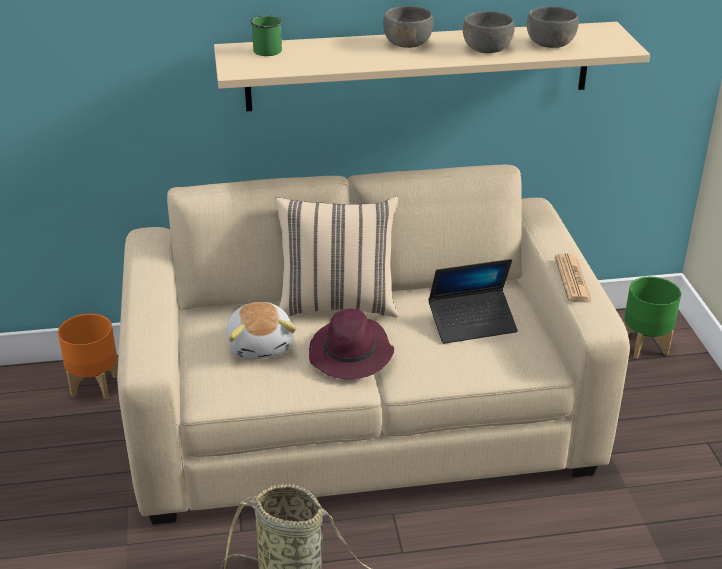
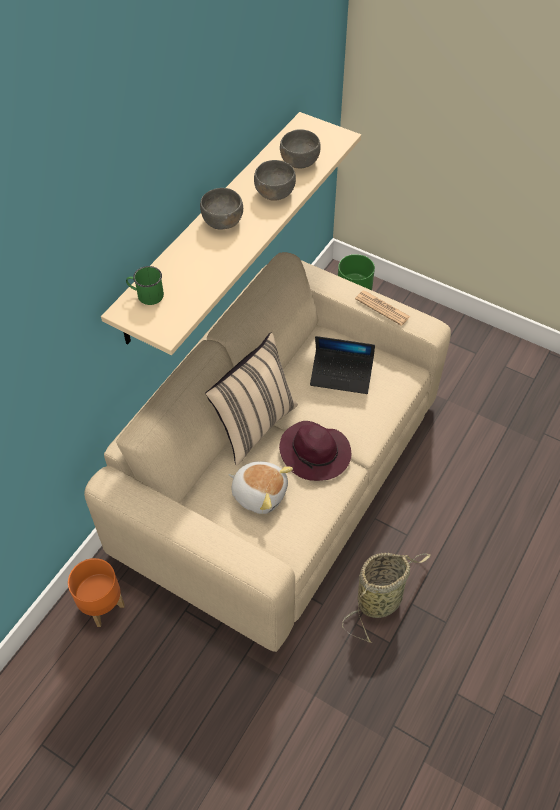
camera: 50 degrees left, 20 degrees up
(472, 323) = (341, 375): laptop -> laptop turned 75 degrees clockwise

